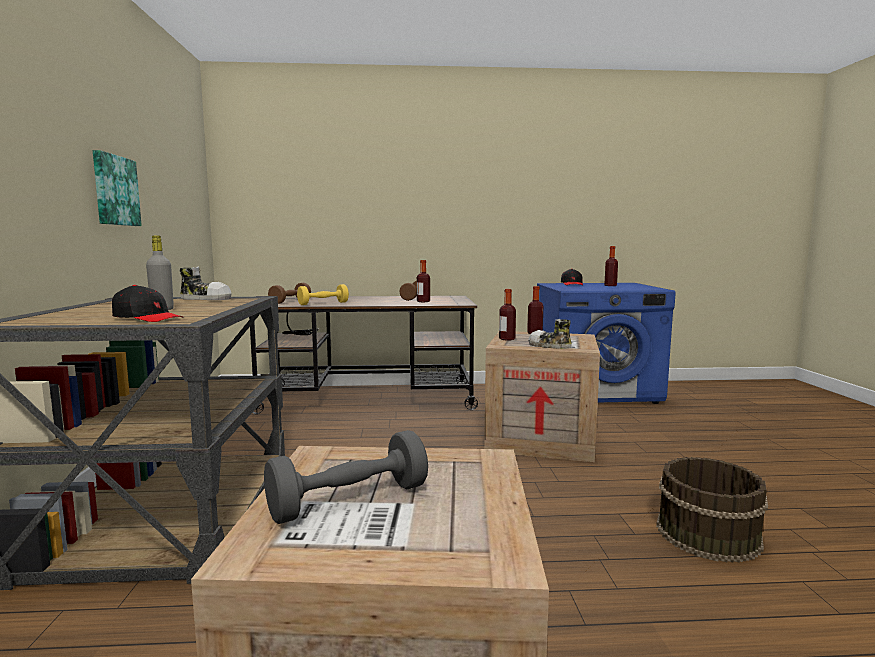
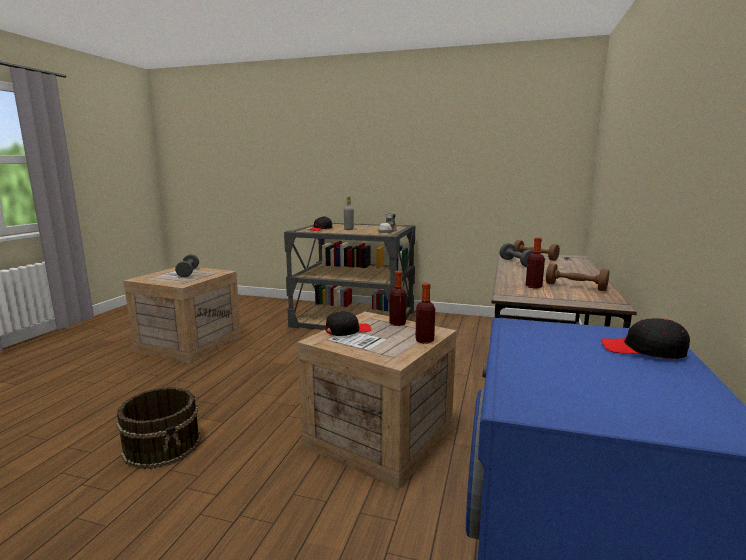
camera: 110 degrees right, 5 degrees up
(114, 190) = (435, 169): picture -> none
(323, 303) = (517, 263): yellow dumbbell -> grey dumbbell
(549, 346) = (348, 331): shoe -> black cap
(610, 285) = (609, 377): bottle -> none

